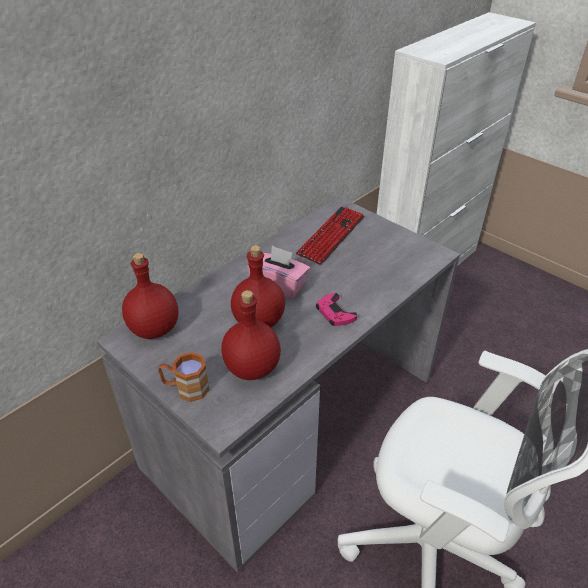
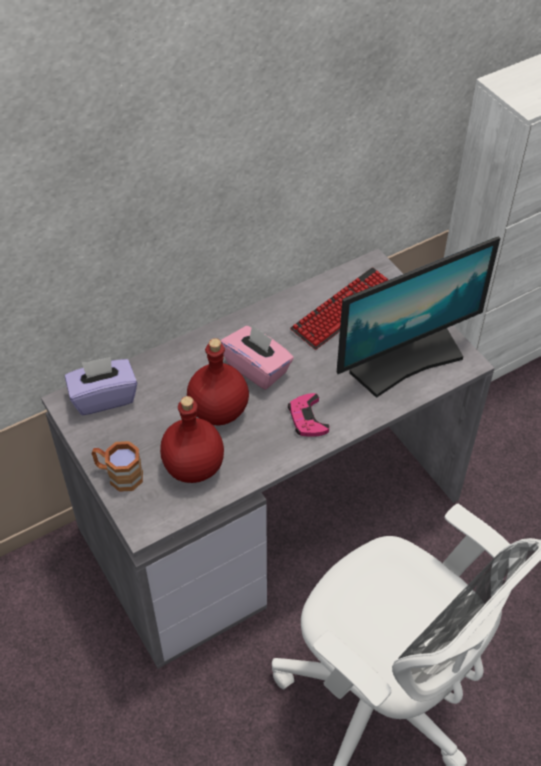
camera: 15 degrees right, 10 degrees up
(154, 329) = (104, 397): red bottle -> purple tissue box
(393, 260) = (405, 360): none -> monitor

